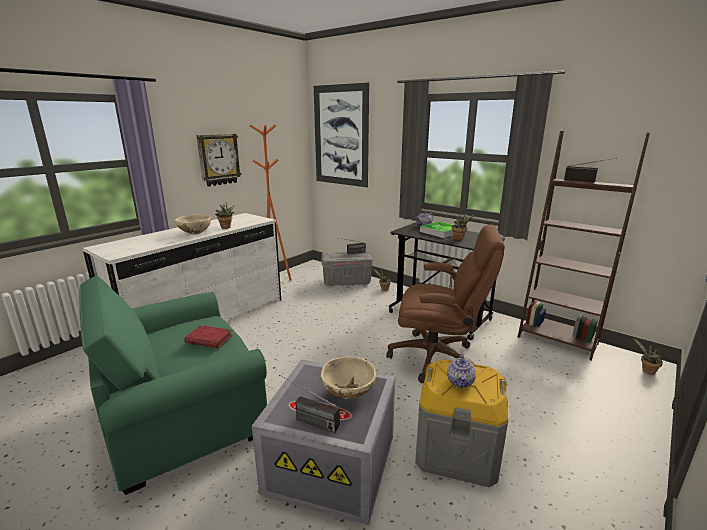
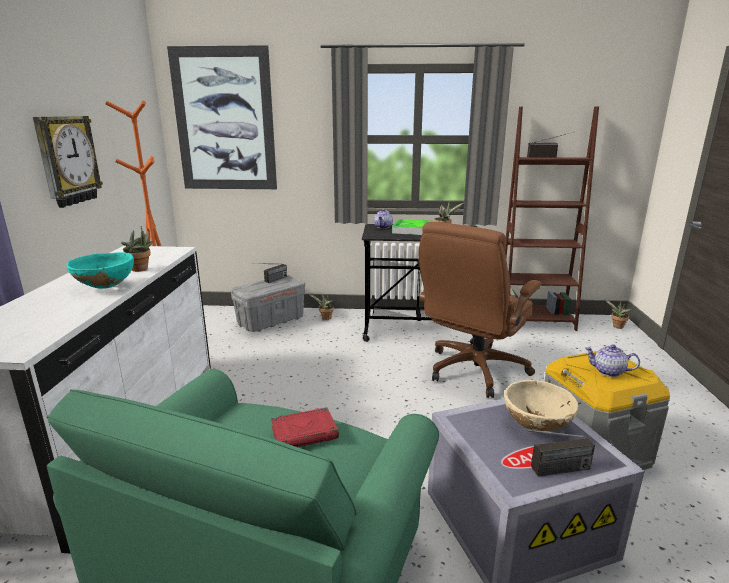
camera: 35 degrees left, 0 degrees up
(195, 234) = (105, 287): beige bowl -> turquoise bowl
(439, 359) = (471, 372): brown office chair -> brown office chair turned 150 degrees clockwise
(460, 382) = (608, 371): teapot -> teapot turned 135 degrees clockwise

